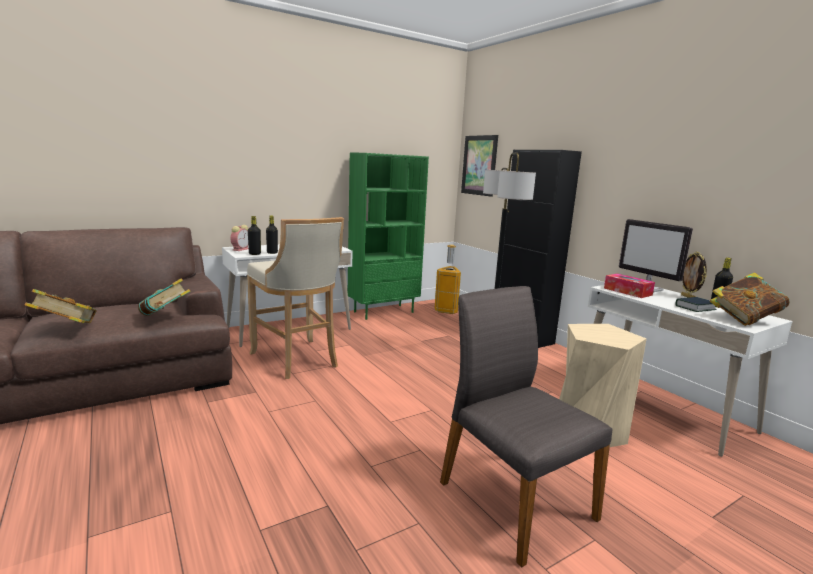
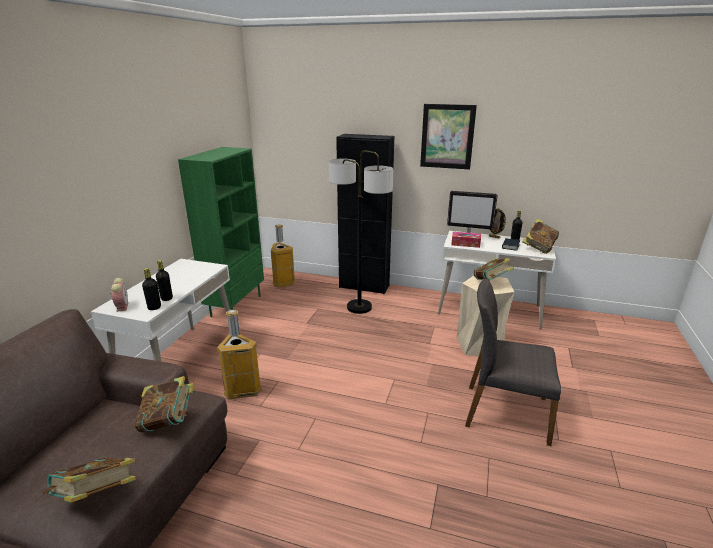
camera: 40 degrees left, 10 degrees up
(297, 360) = (243, 391): beige stool -> trash can
(479, 165) = (281, 144): picture -> picture (447, 136)
(610, 334) = (491, 282): none -> book

